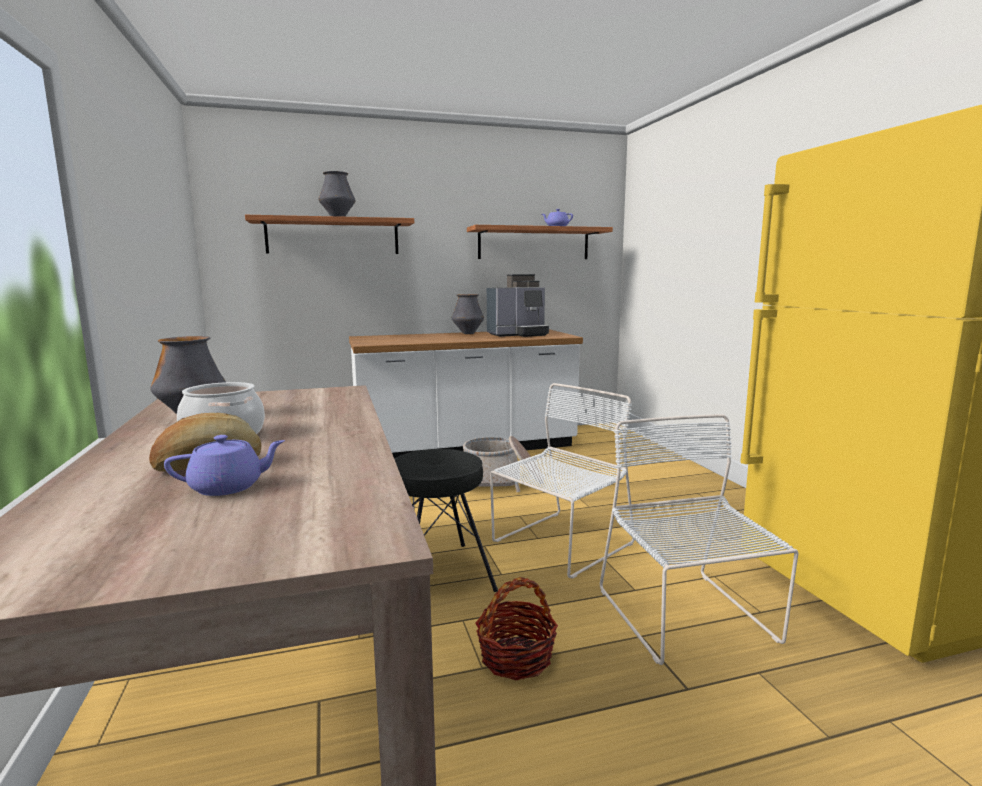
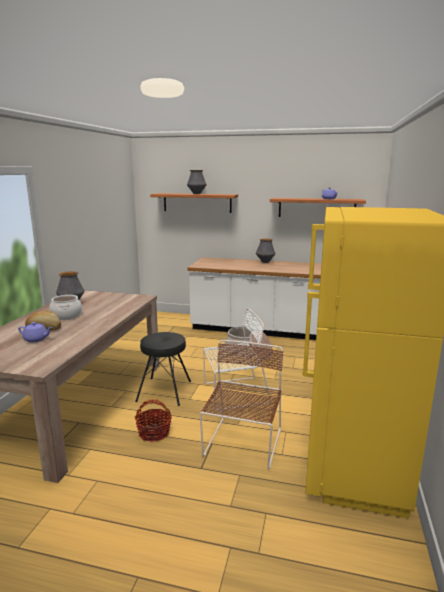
camera: 30 degrees right, 5 degrees up
(518, 334) = (290, 267): coffee machine -> none
(687, 618) = (242, 444): white chair -> brown chair

